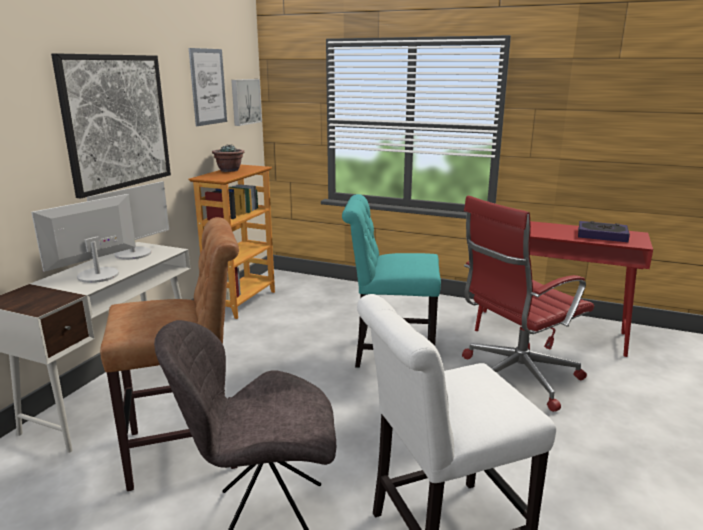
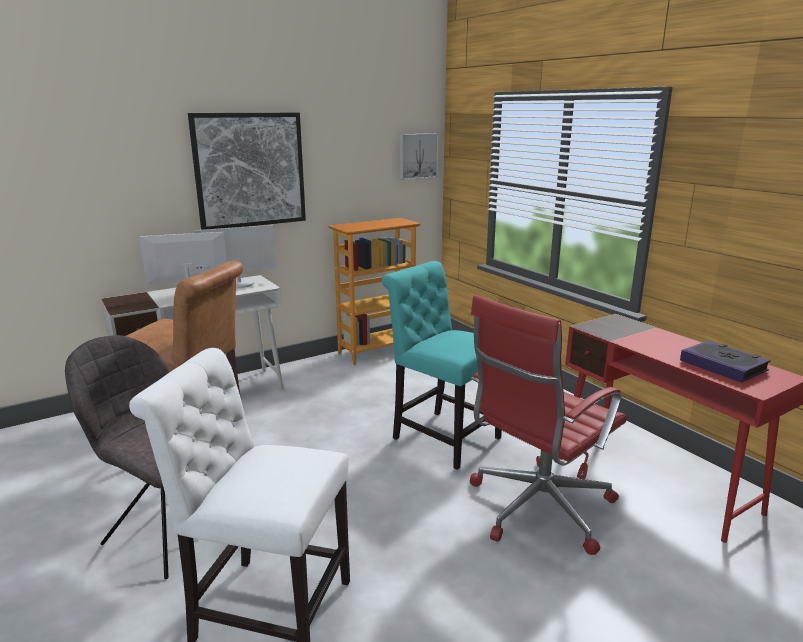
camera: 35 degrees right, 0 degrees up
(208, 87) = (366, 141): picture -> none
(229, 170) = (376, 222): potted plant -> none
(515, 377) = (537, 508): red office chair -> red office chair turned 45 degrees counterclockwise

